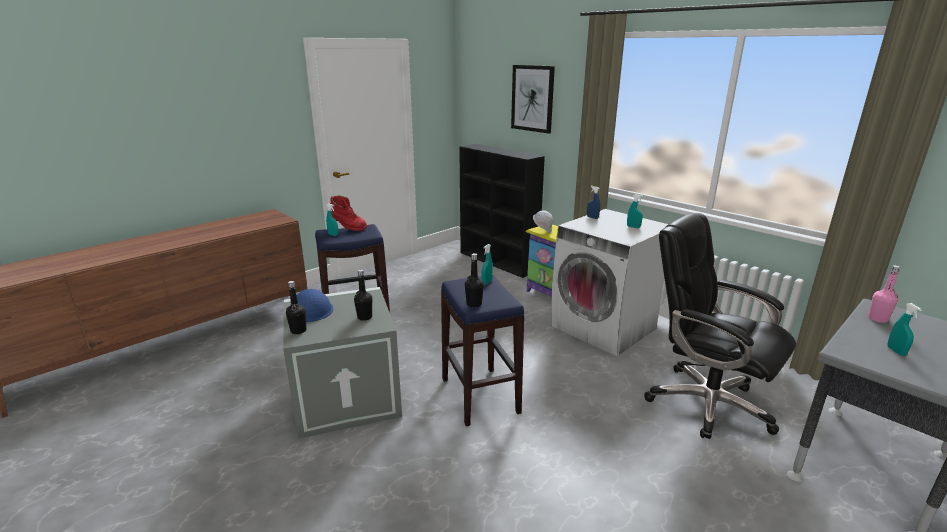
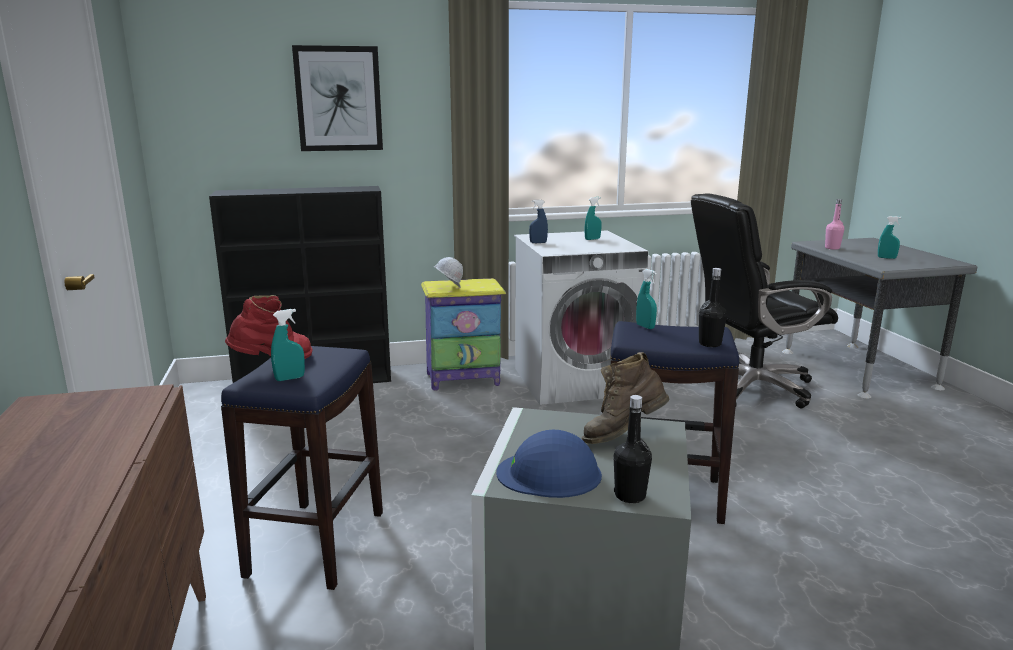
camera: 60 degrees left, 5 degrees down
(364, 317) = (622, 435): black bottle -> brown boot

